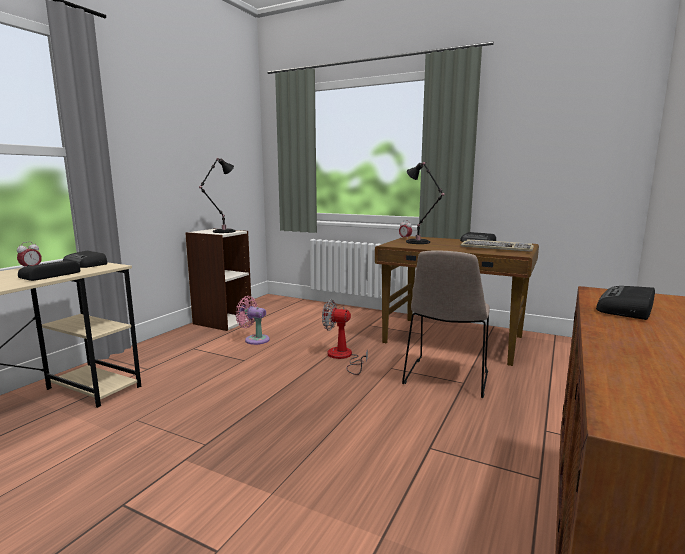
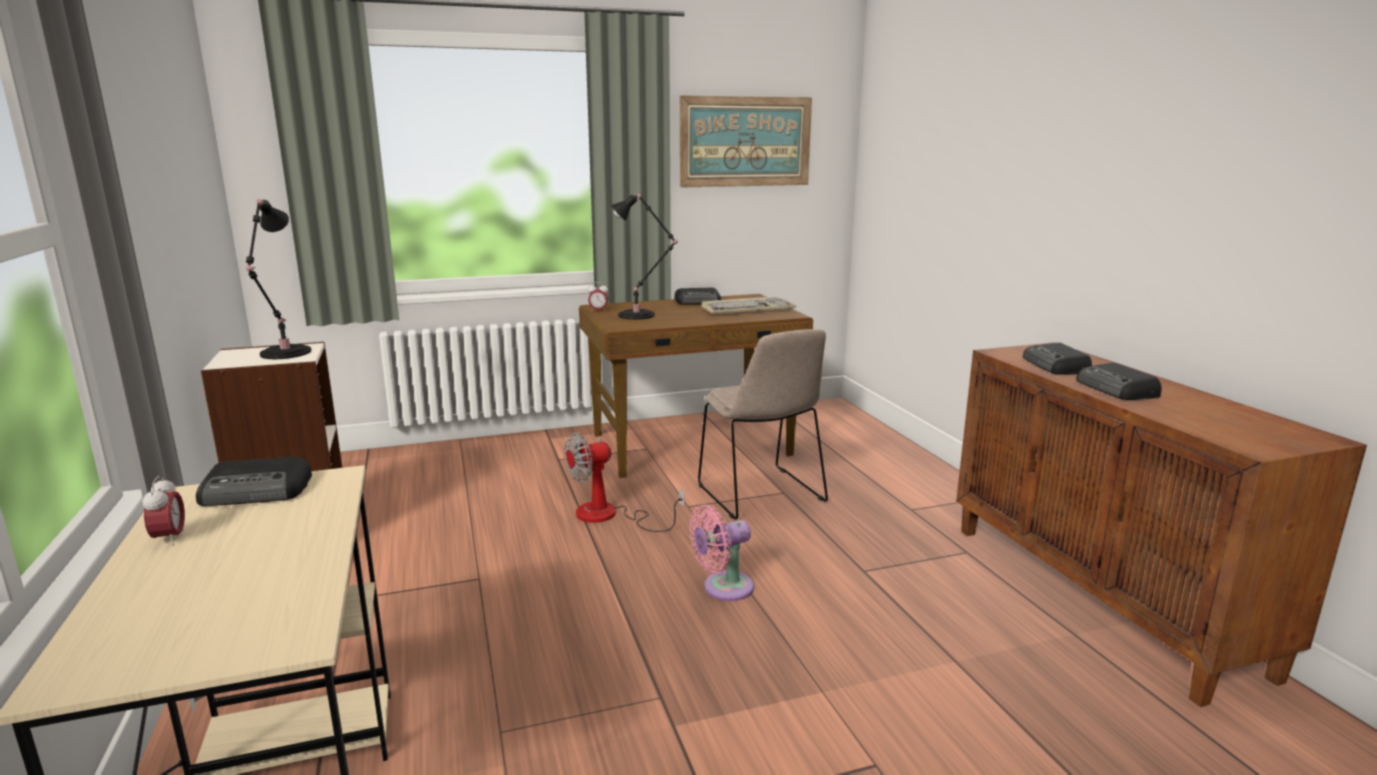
camera: 45 degrees left, 5 degrees up
(48, 275) = (292, 533): radio -> radio (1117, 389)
(254, 339) = (427, 543): pink fan -> pink fan (723, 588)
(544, 130) = (745, 142): none -> picture

